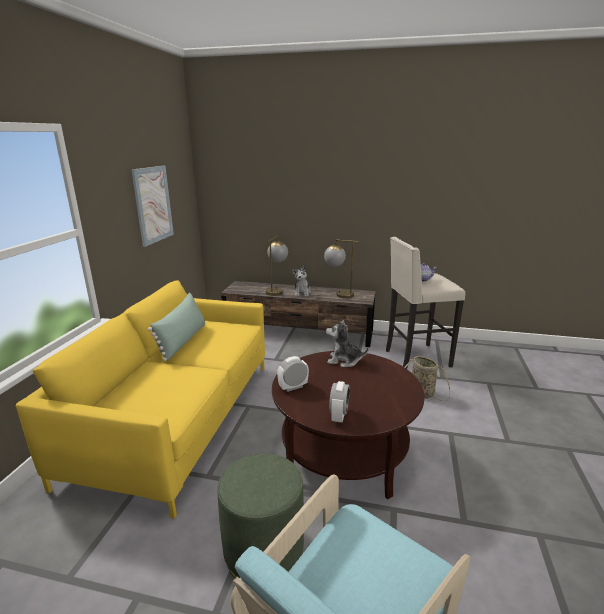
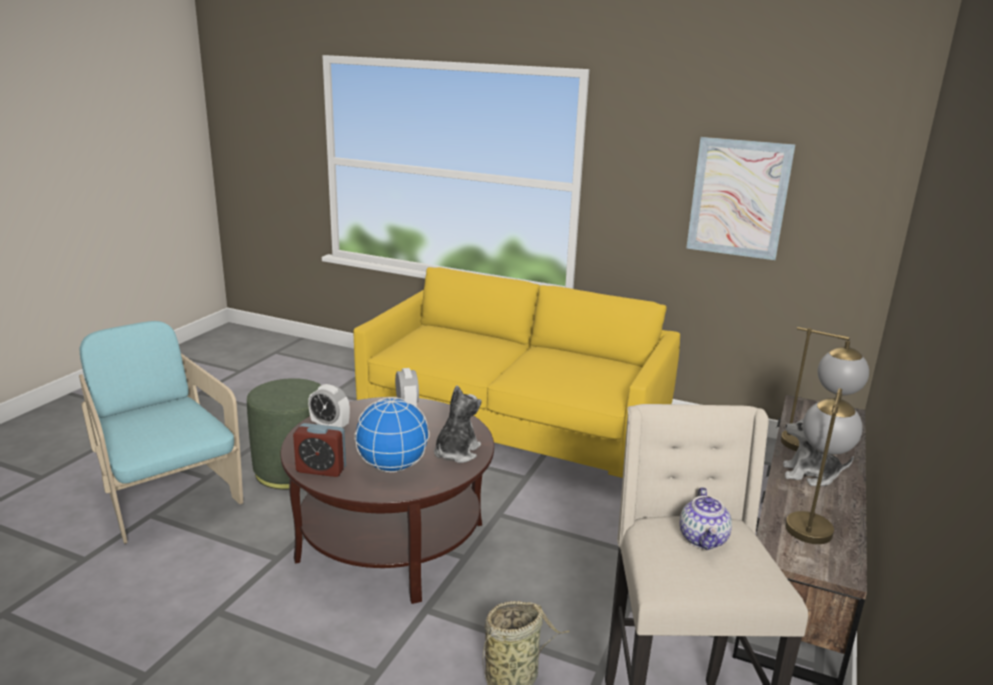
camera: 100 degrees right, 0 degrees up
(183, 341) = (565, 358): green pillow -> none
(375, 378) = (393, 467): none -> globe
(399, 404) = (321, 469): none -> alarm clock

